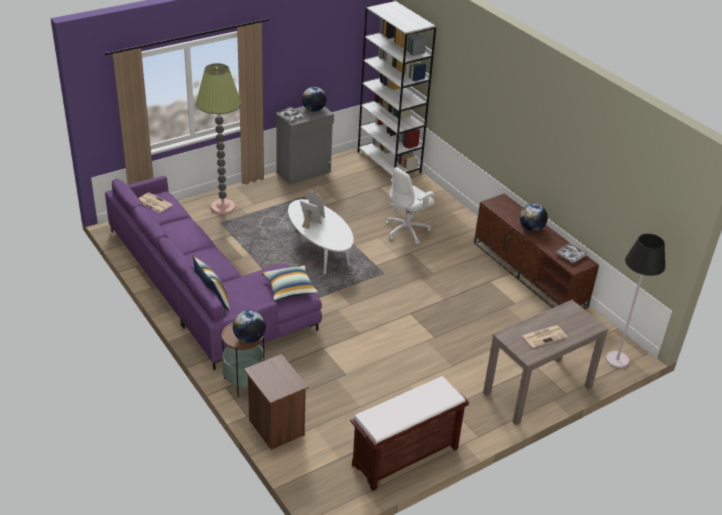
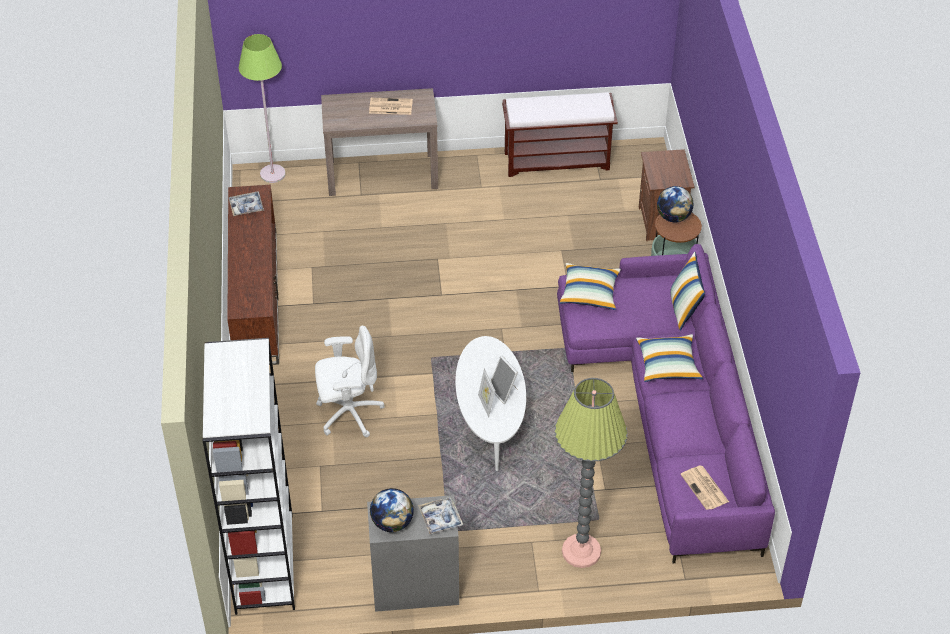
camera: 150 degrees left, 10 degrees up
(207, 259) = (668, 365): none -> pillow
(531, 228) = (252, 255): globe -> none
(617, 360) = (272, 174): black floor lamp -> green floor lamp

